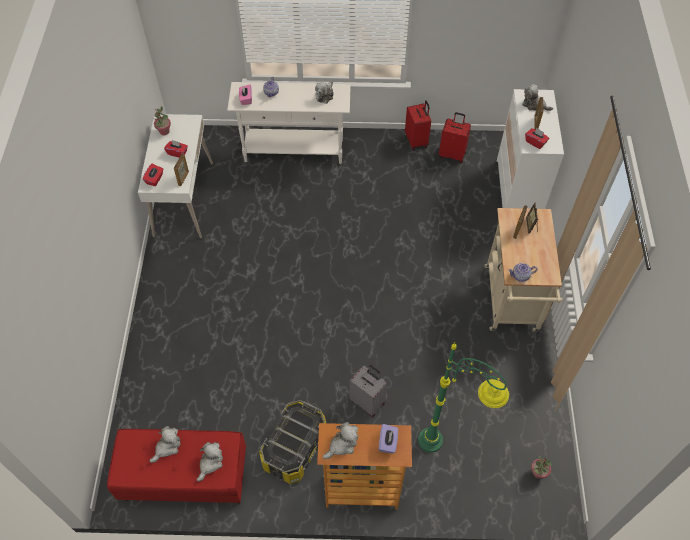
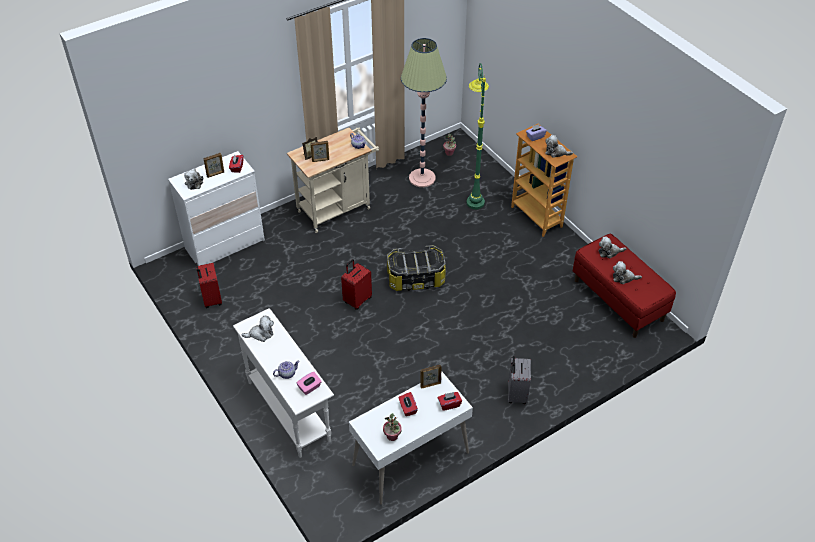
camera: 125 degrees left, 10 degrees down
(295, 448) = (544, 259): storage box -> storage box (415, 278)
(368, 401) = (478, 242): grey suitcase -> grey suitcase (516, 394)
(417, 141) = (211, 330): red suitcase -> red suitcase (357, 300)
(509, 412) = (422, 178): none -> floor lamp

